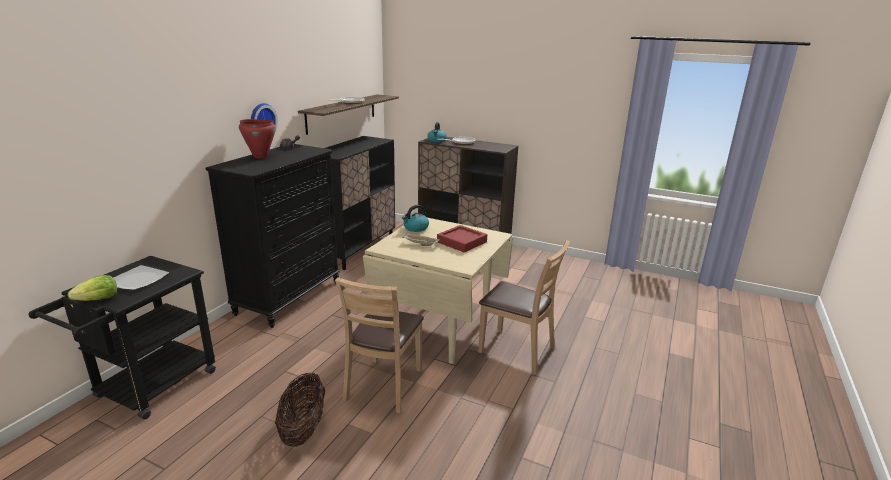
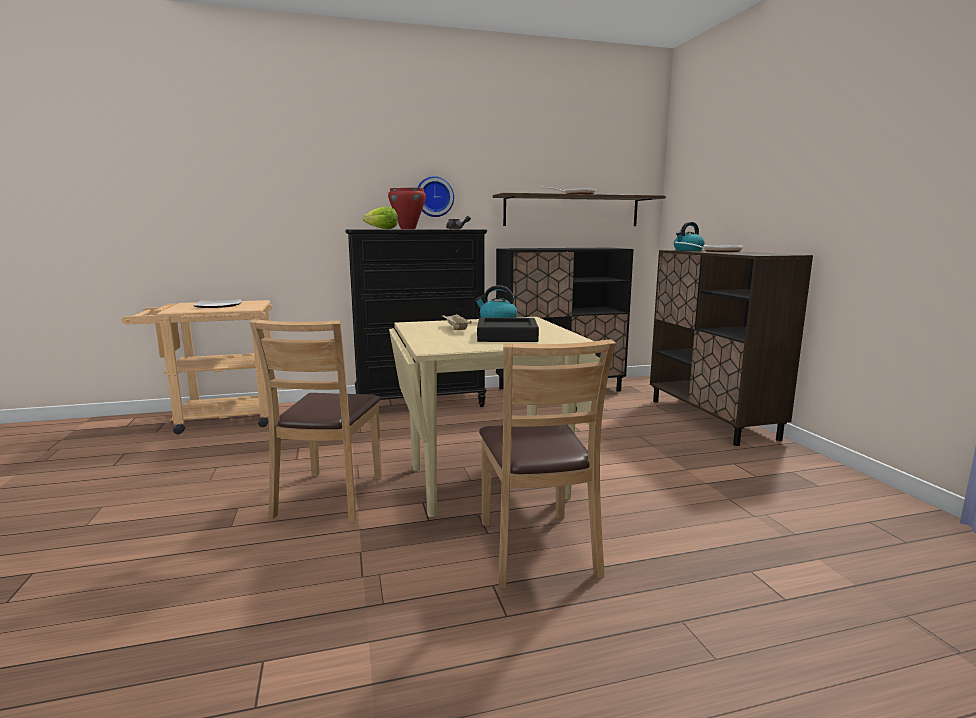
camera: 50 degrees right, 10 degrees down
(99, 299) = (171, 307): lettuce -> lettuce (382, 229)
(148, 389) = (218, 419): black cart -> beige cart
(303, 428) = (211, 491): basket -> none
(384, 385) = (330, 497): brown chair -> brown chair turned 60 degrees counterclockwise
(461, 242) = (507, 336): red tray -> black tray

